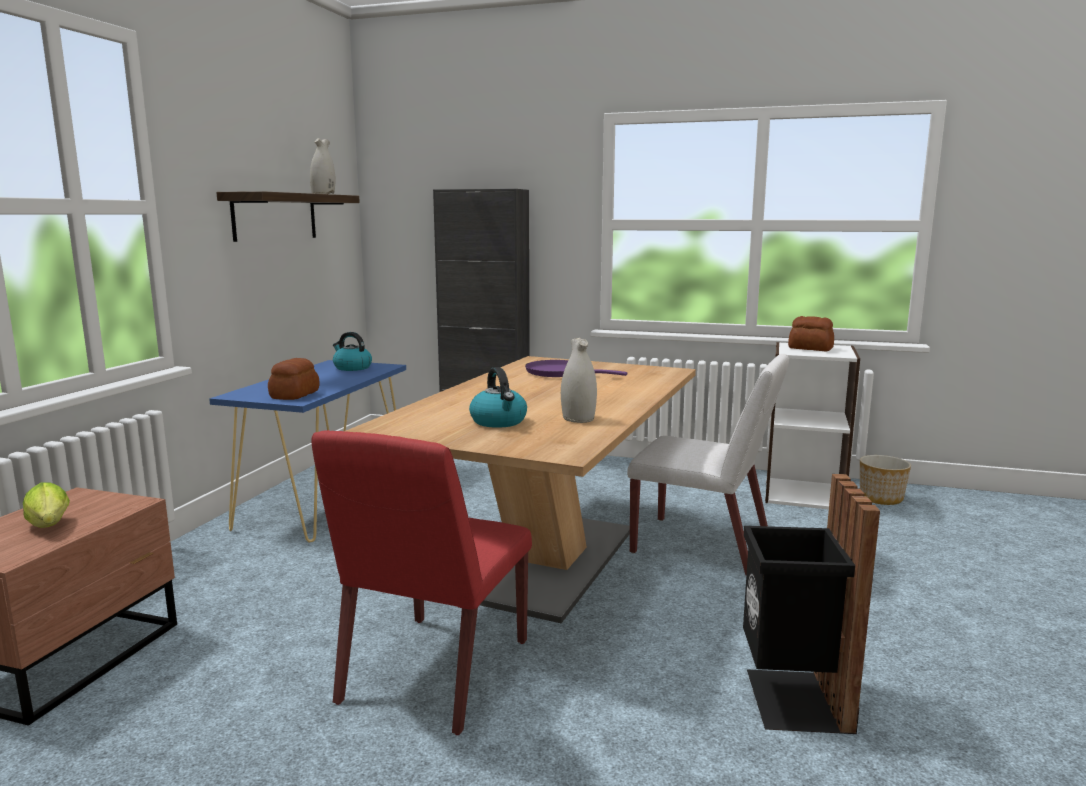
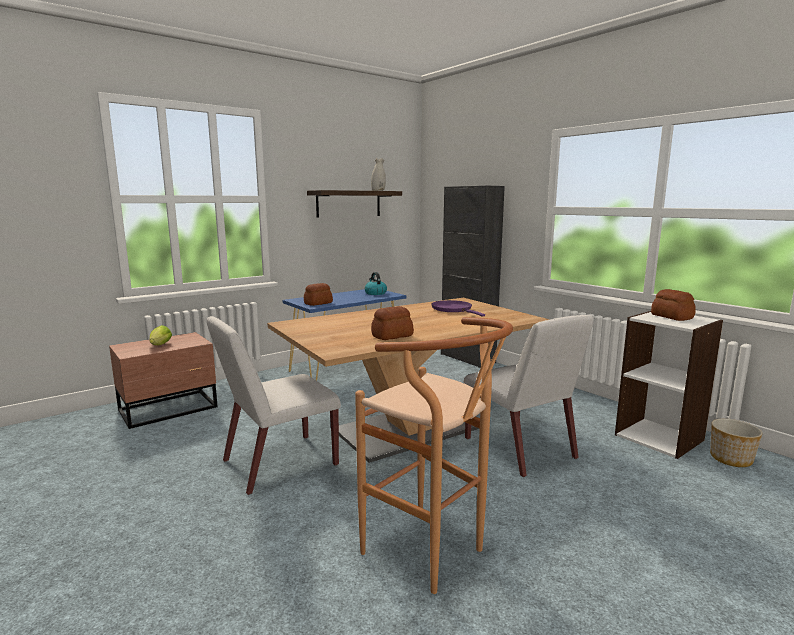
camera: 35 degrees right, 0 degrees up
(434, 672) = (278, 463): red chair -> white chair
(499, 422) = (347, 330): kettle -> none
(578, 418) = (391, 336): white vase -> bread
(792, 700) = (433, 555): black trash can -> brown stool

